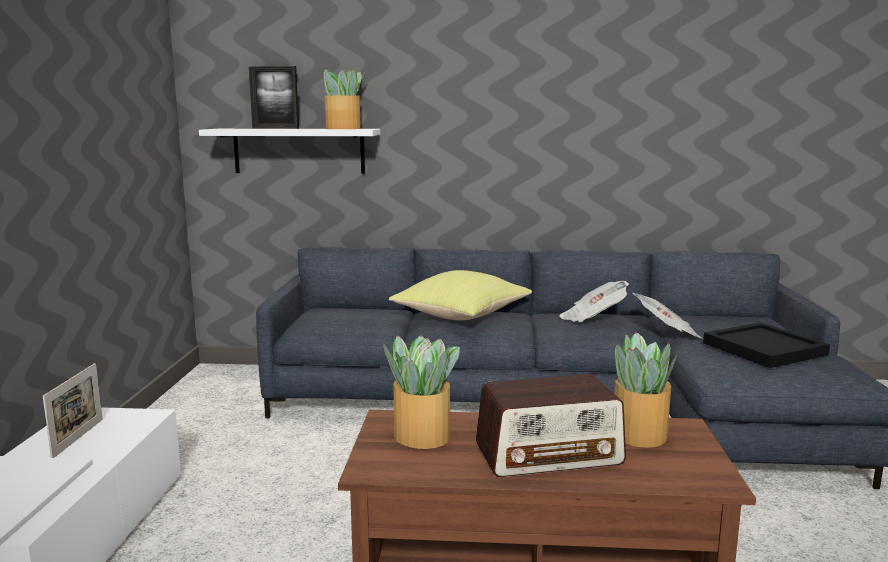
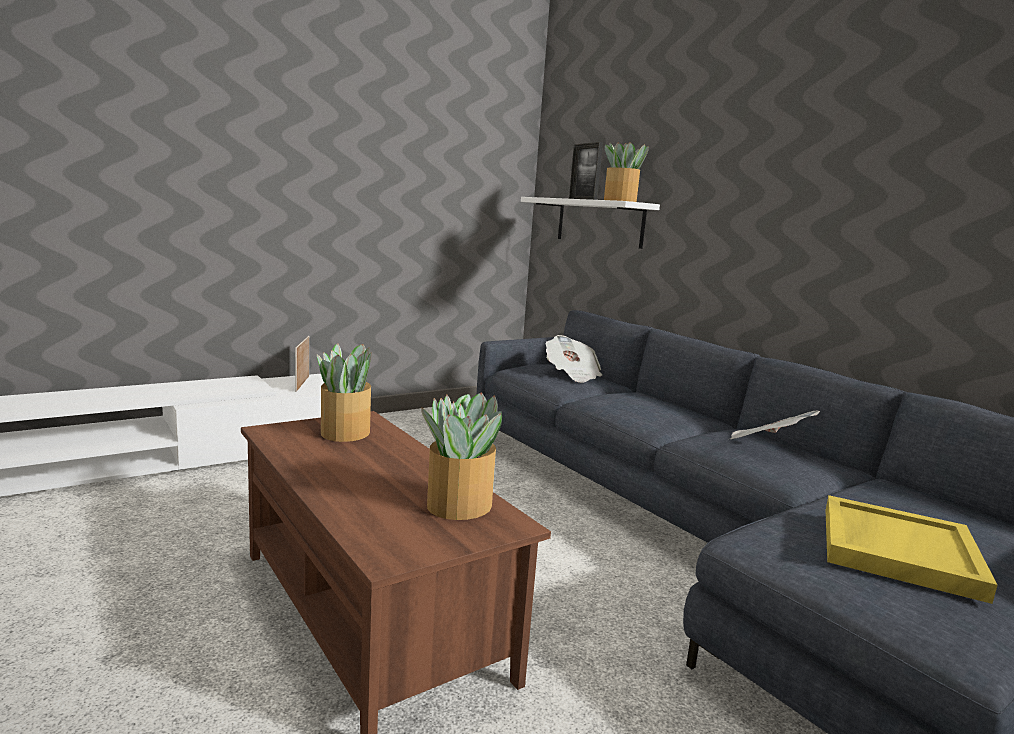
camera: 50 degrees right, 0 degrees up
(78, 438) = (302, 383): picture frame -> picture frame turned 120 degrees clockwise
(462, 317) = (641, 402): yellow pillow -> none
(549, 454) = (363, 477): radio -> none
(666, 333) = (818, 488): newspaper -> newspaper (572, 375)
(763, 349) = (896, 550): black tray -> yellow tray

